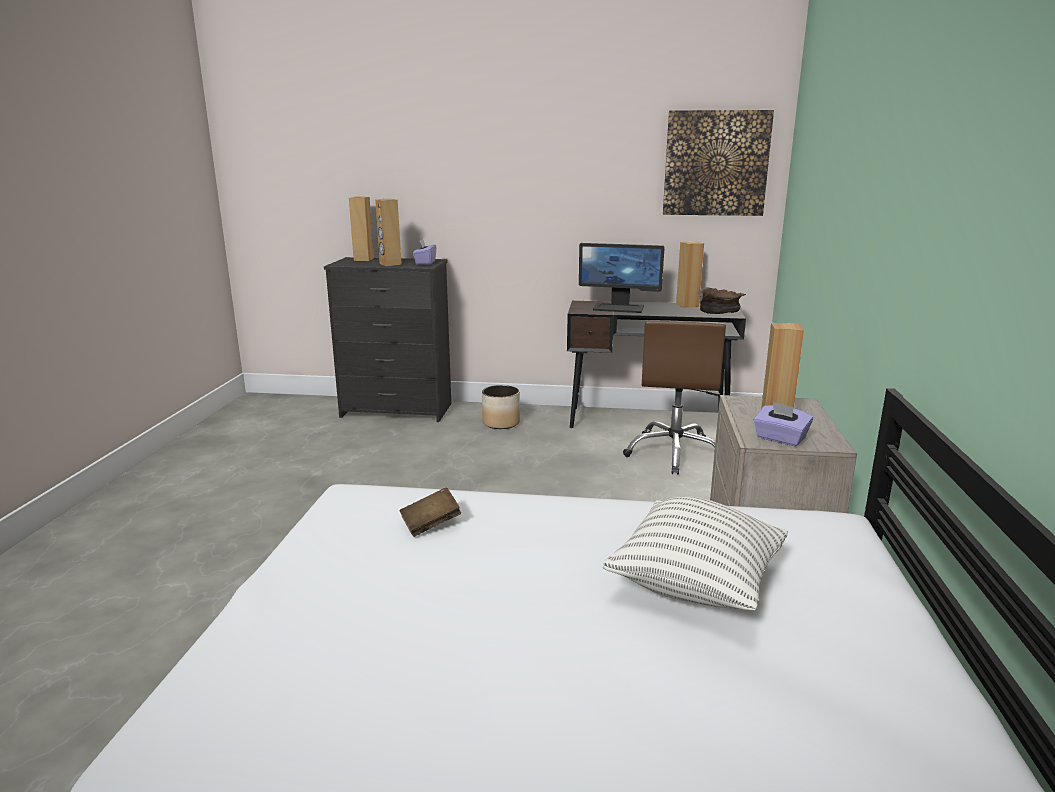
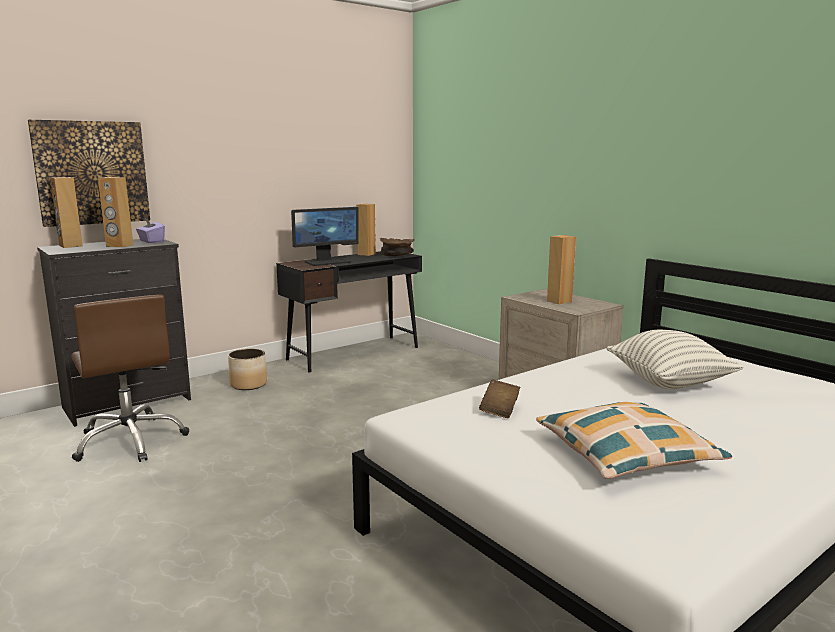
camera: 45 degrees left, 5 degrees down
(403, 632) = (625, 454): none -> pillow
(674, 453) = (407, 366): brown office chair -> brown office chair (131, 441)
(716, 163) = (369, 143): picture -> picture (92, 173)
(780, 439) = (582, 307): purple tissue box -> none

